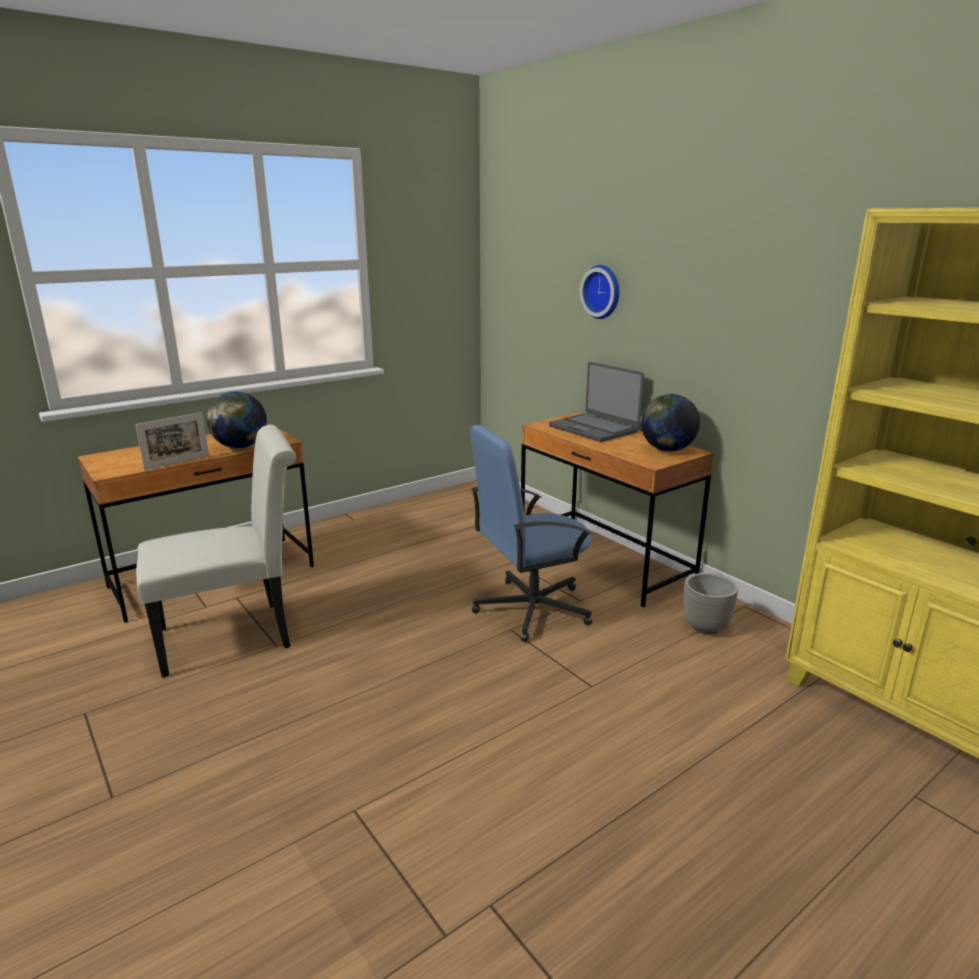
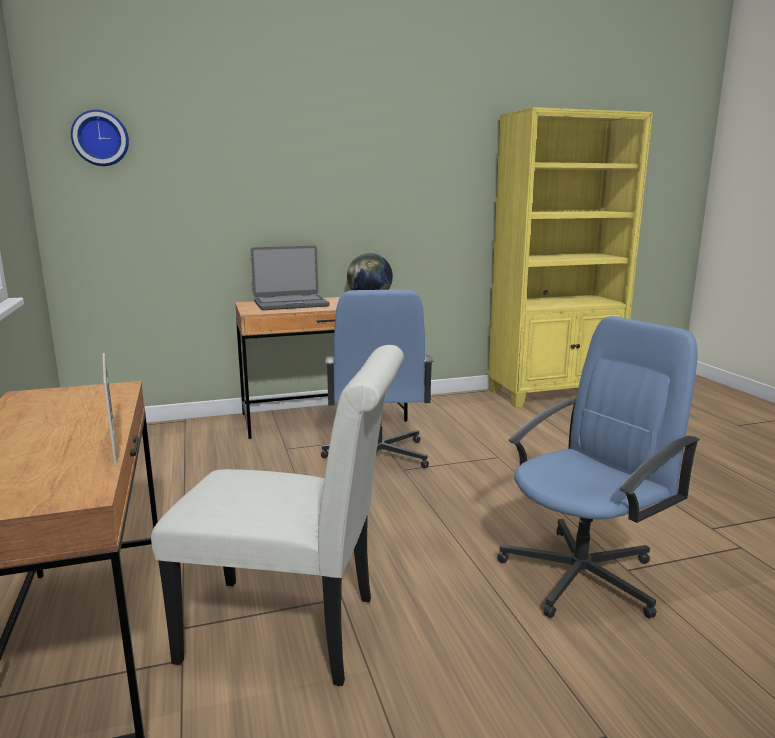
camera: 70 degrees left, 5 degrees down
(235, 635) = (293, 631): white chair -> white chair turned 105 degrees clockwise
(240, 447) = (105, 408): globe -> none
(335, 774) = (582, 575): none -> blue office chair
(603, 291) = (249, 180): wall clock -> wall clock (100, 138)
(706, 628) = (446, 411): planter -> none

